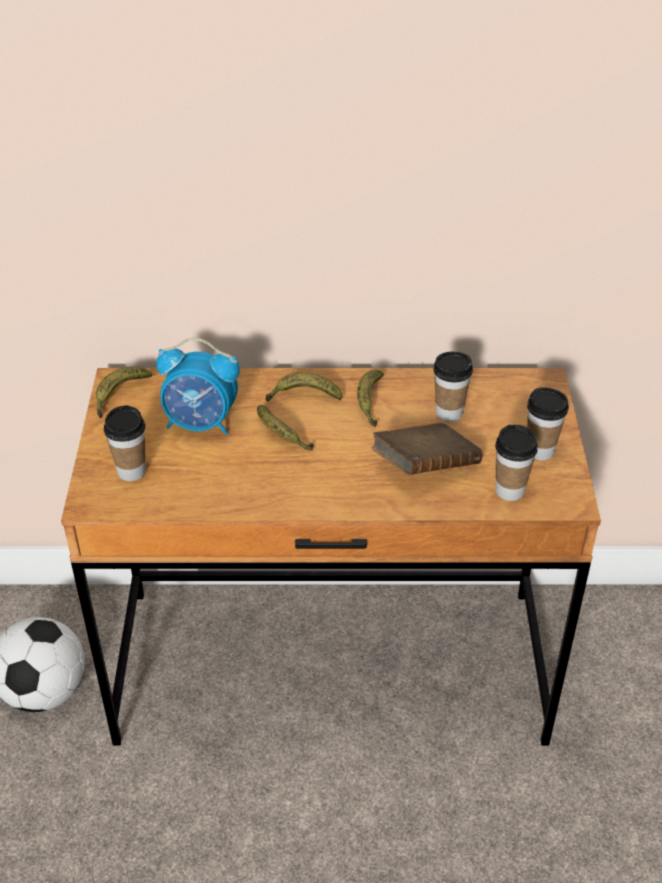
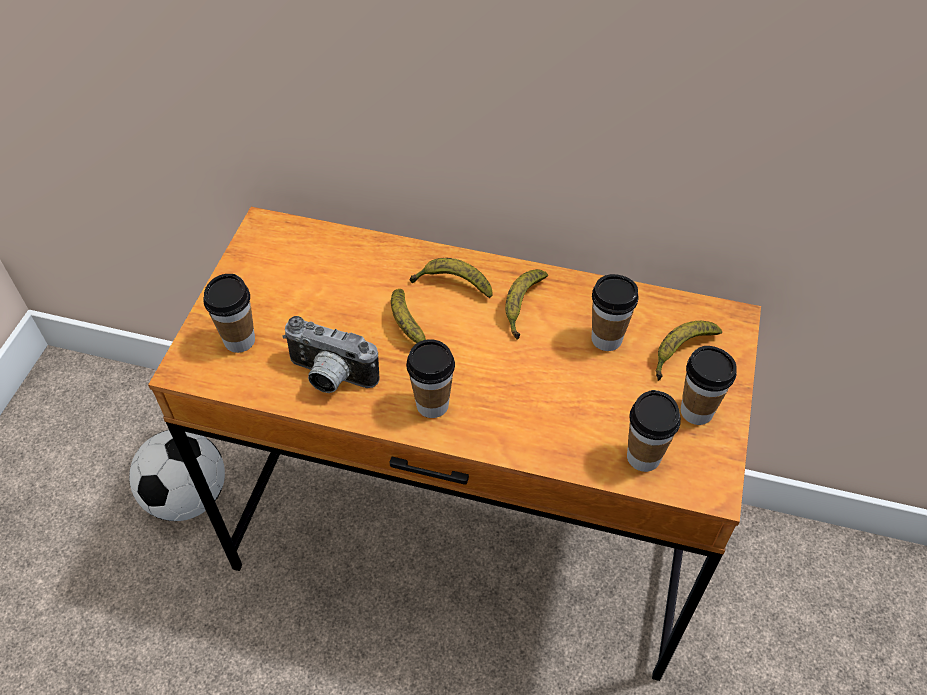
camera: 15 degrees right, 10 degrees up
(120, 395) = (261, 244): banana -> banana (681, 352)
(201, 423) = (332, 296): alarm clock -> none
(224, 484) = (329, 377): none -> camera
(321, 487) = (432, 404): none -> cup
(425, 467) = (556, 405): brown book -> none

